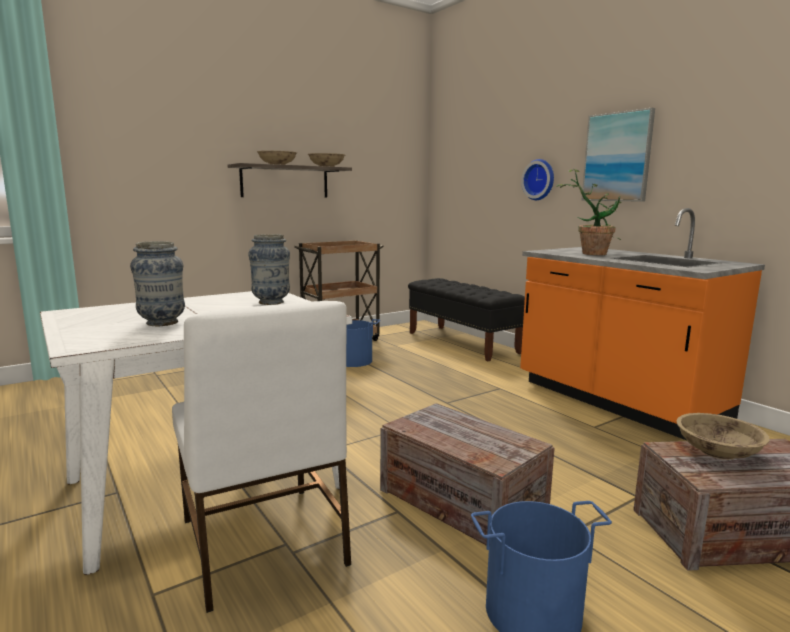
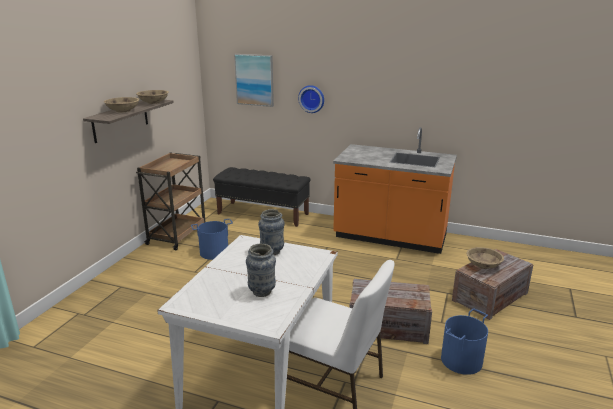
camera: 35 degrees left, 10 degrees up
(590, 253) = (370, 156): potted plant -> none
(617, 157) = (369, 90): picture -> picture (254, 80)

